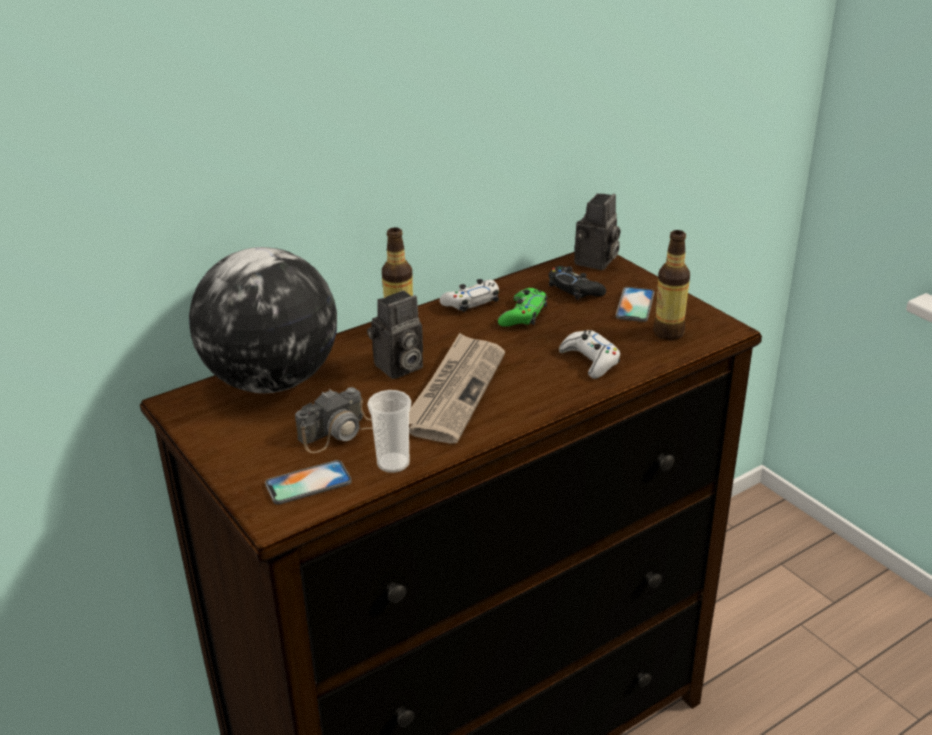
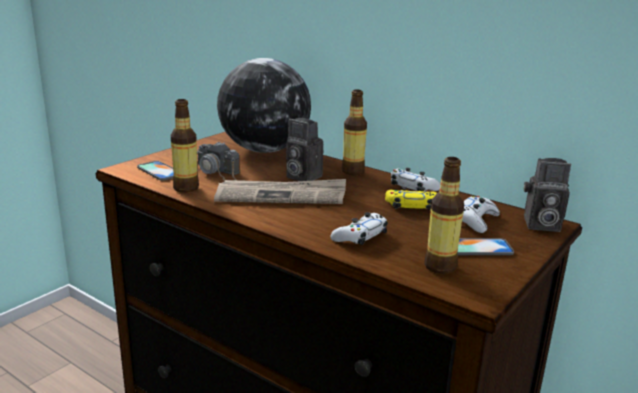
camera: 70 degrees right, 10 degrees down
(393, 463) = (186, 188): cup -> bottle
(523, 315) = (411, 206): green game controller -> yellow game controller
(575, 290) = (476, 220): black game controller -> white game controller

